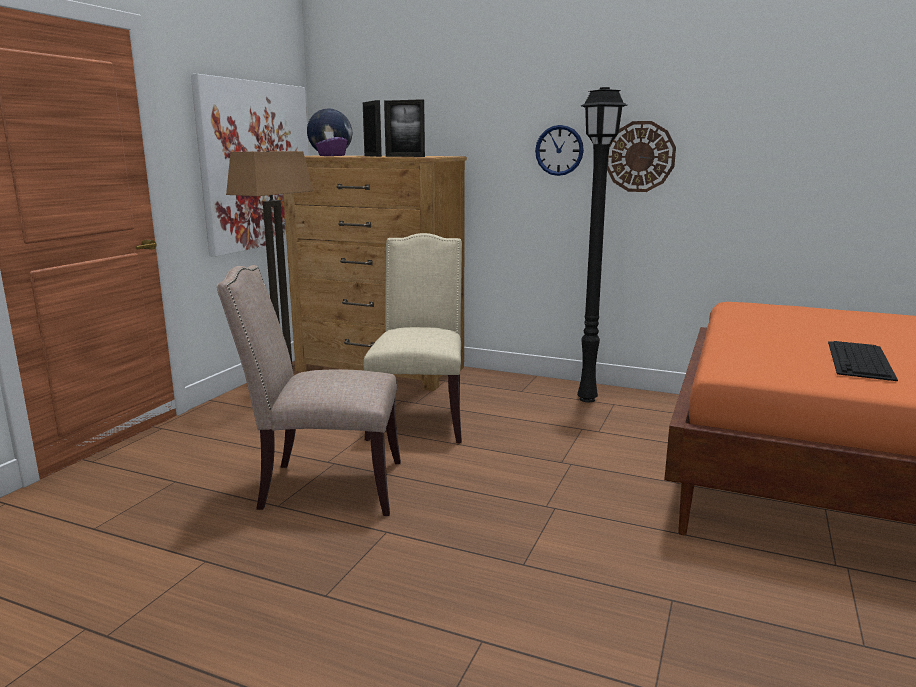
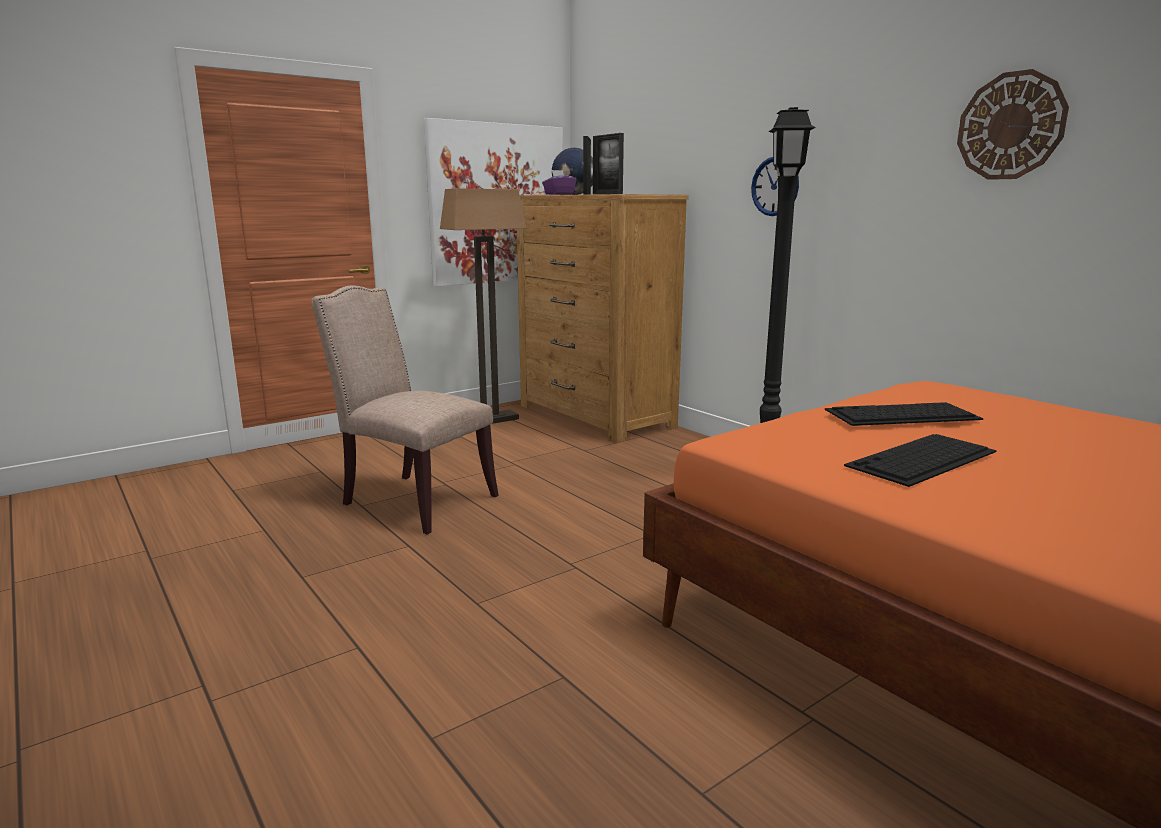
camera: 30 degrees right, 0 degrees up
(419, 418) = (568, 464): beige chair -> none
(639, 156) = (857, 192): wall clock -> wall clock (1010, 126)
(784, 330) = (901, 414): none -> keyboard

